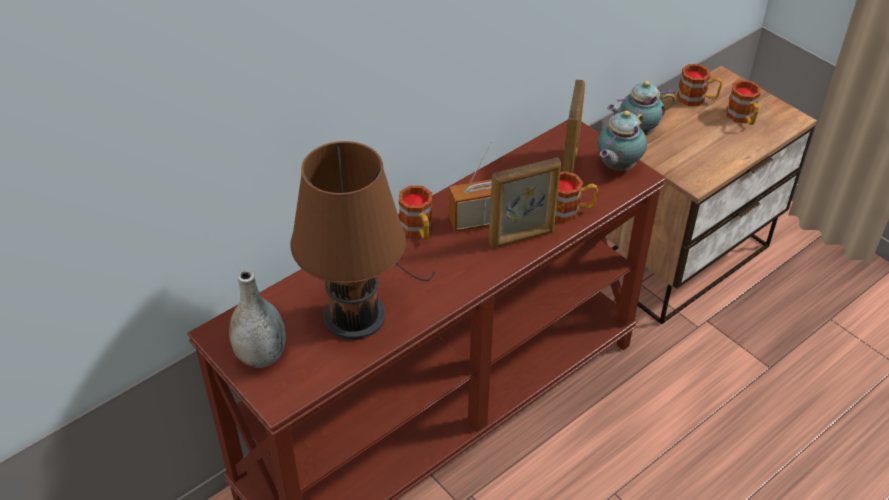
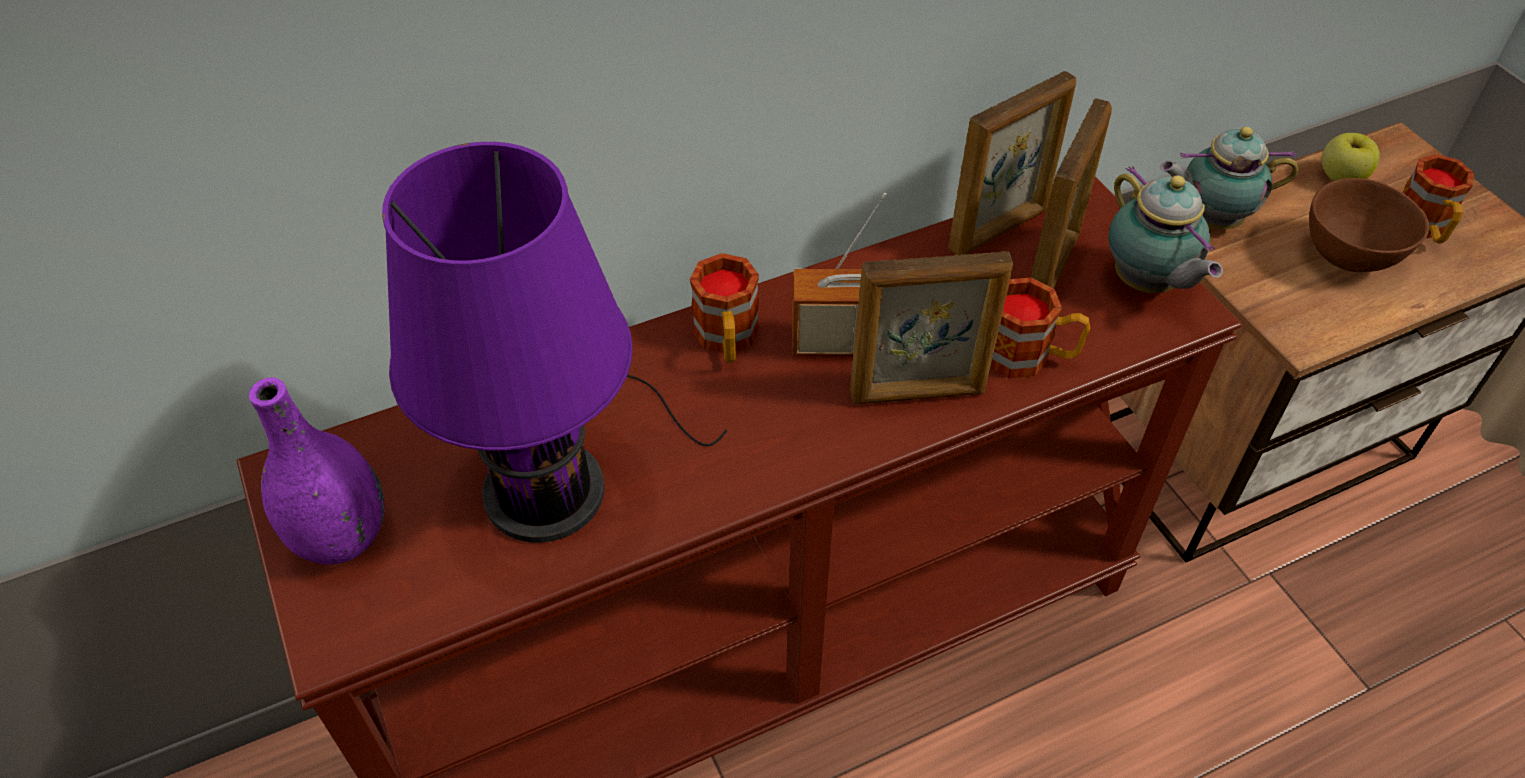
camera: 15 degrees right, 5 degrees up
(261, 356) = (342, 538): grey vase -> purple vase
(358, 311) = (555, 482): brown table lamp -> purple table lamp
(537, 153) = (999, 230): none -> picture frame
(616, 167) = (1146, 284): teapot -> teapot turned 75 degrees counterclockwise
(697, 99) = (1341, 177): mug -> apple
(710, 139) = (1350, 258): none -> brown bowl

